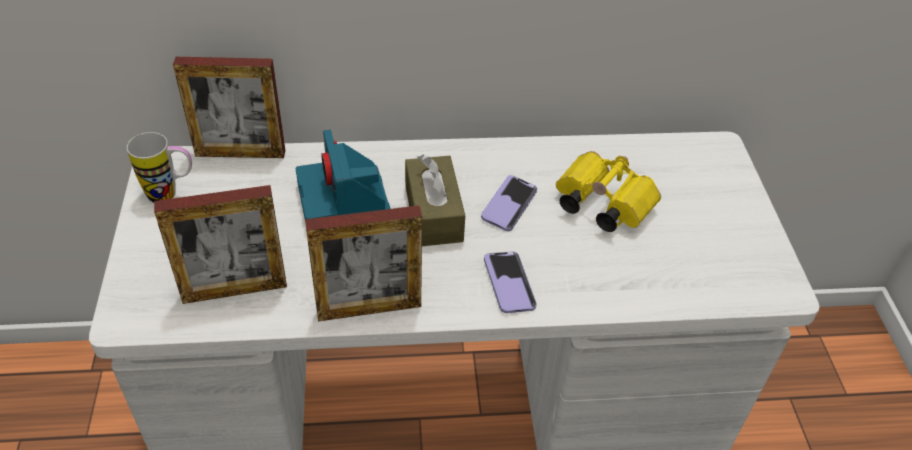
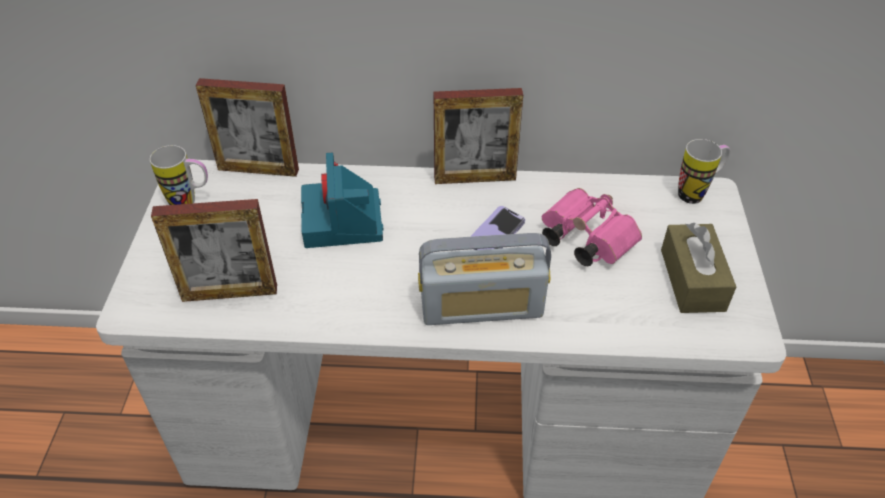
camera: 10 degrees right, 0 degrees up
(369, 308) = (347, 320): picture frame -> picture frame (475, 178)
(433, 213) = (423, 236): brown tissue box -> brown tissue box (692, 280)
(509, 283) = (482, 307): phone -> radio
(599, 204) = (583, 239): yellow binoculars -> pink binoculars
(704, 149) = (697, 193): none -> mug

